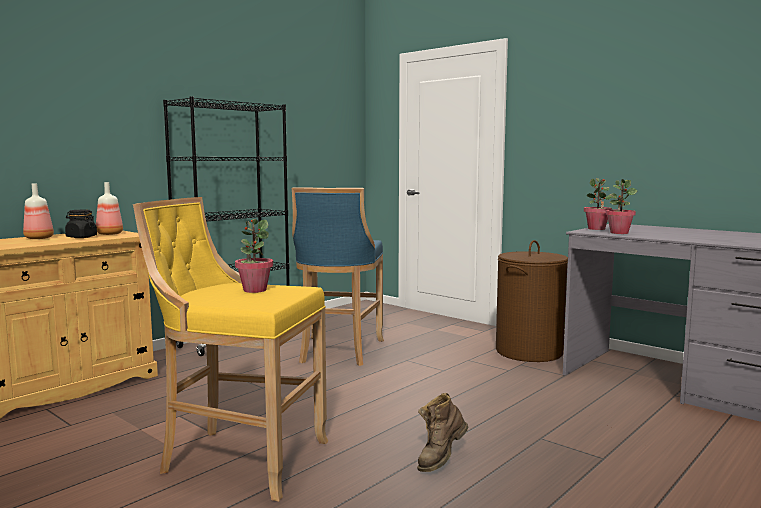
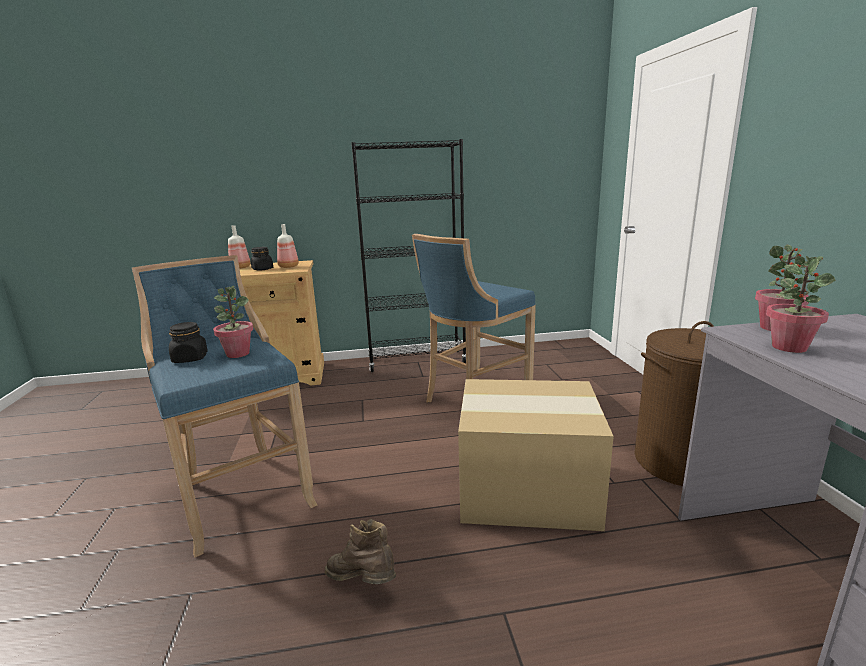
camera: 40 degrees right, 10 degrees up
(216, 298) = (190, 358): none -> black jar
(239, 459) = (242, 494): yellow stool -> blue stool
(440, 460) = (363, 583): brown boot -> brown boot turned 45 degrees clockwise
(466, 387) = (529, 490): none -> cardboard box

